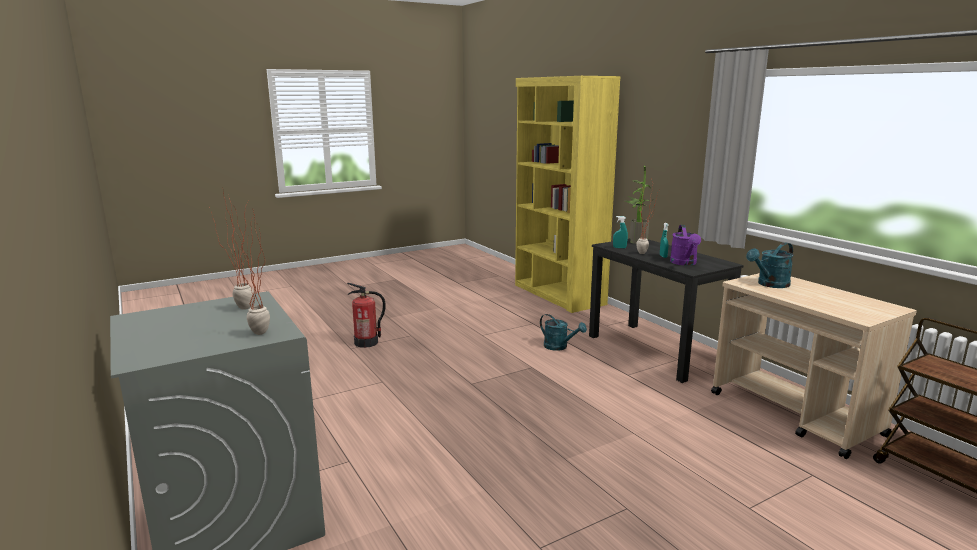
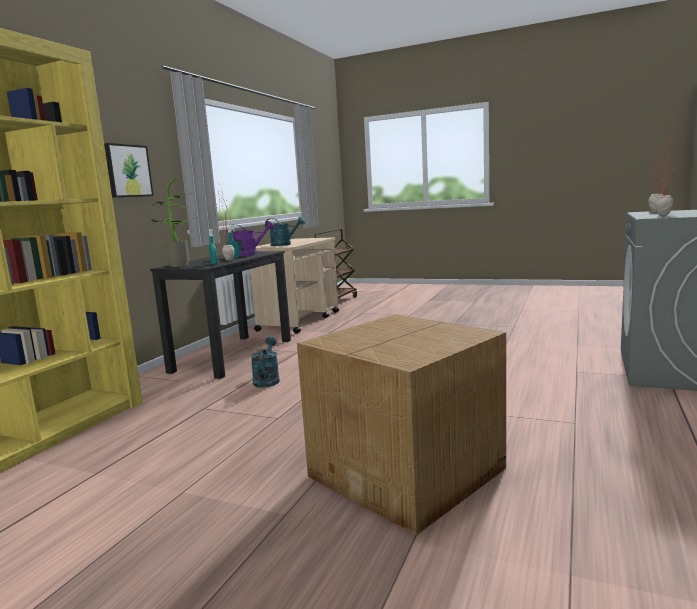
camera: 125 degrees left, 5 degrees down
(366, 343) = (409, 472): fire extinguisher -> cardboard box
(669, 153) = (127, 171): none -> picture

